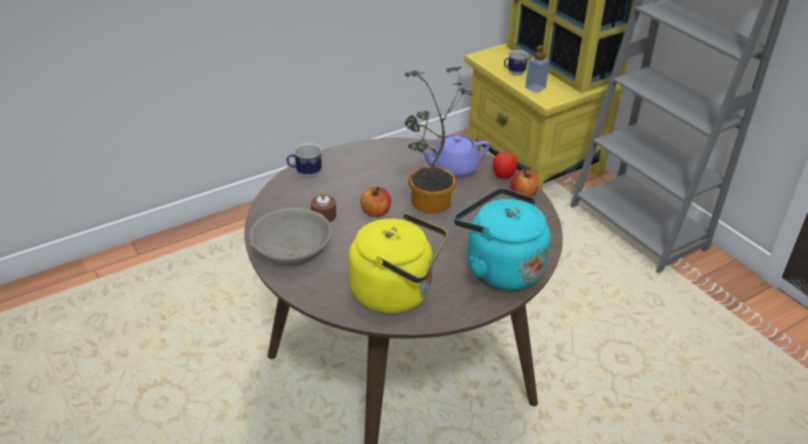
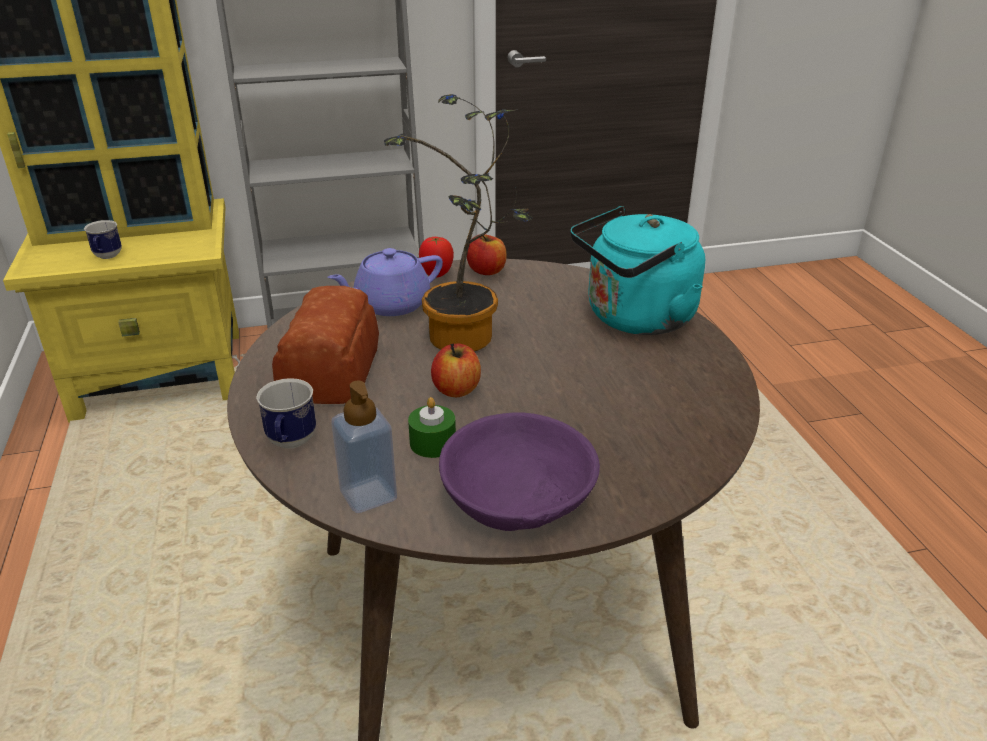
camera: 70 degrees left, 5 degrees down
(292, 250) = (518, 496): grey bowl -> purple bowl
(323, 215) = (433, 443): brown candle -> green candle
(374, 168) = (333, 369): none -> bread
(396, 293) = (666, 407): yellow kettle -> none
(453, 169) = (390, 305): purple teapot -> purple teapot turned 60 degrees clockwise
(535, 88) = (163, 252): soap dispenser -> soap dispenser (368, 495)

